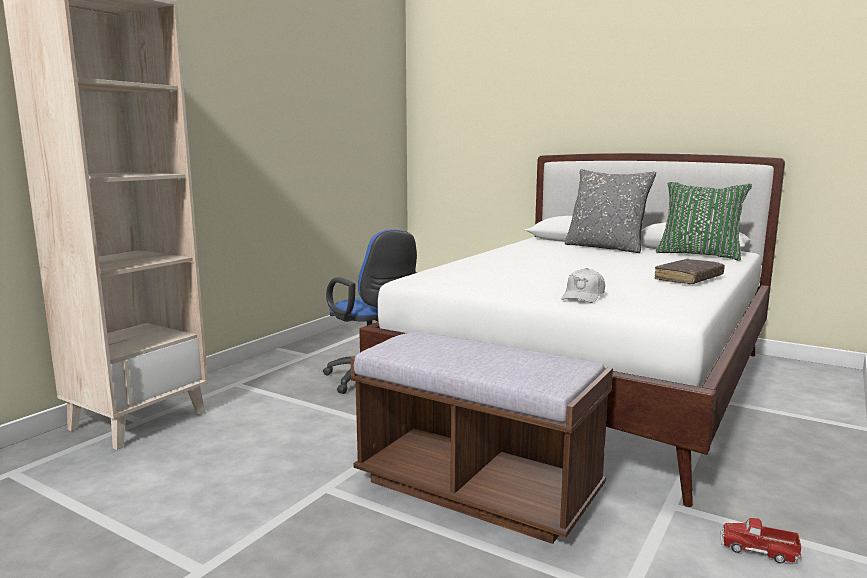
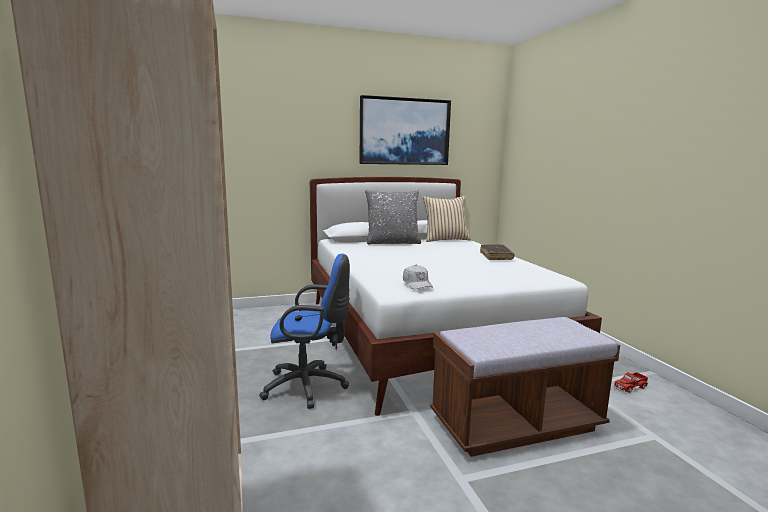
camera: 50 degrees left, 0 degrees up
(583, 296) = (507, 279): white cap -> white cap (417, 284)
(686, 82) = (404, 131): none -> picture
(699, 254) = (445, 240): green pillow -> beige pillow

